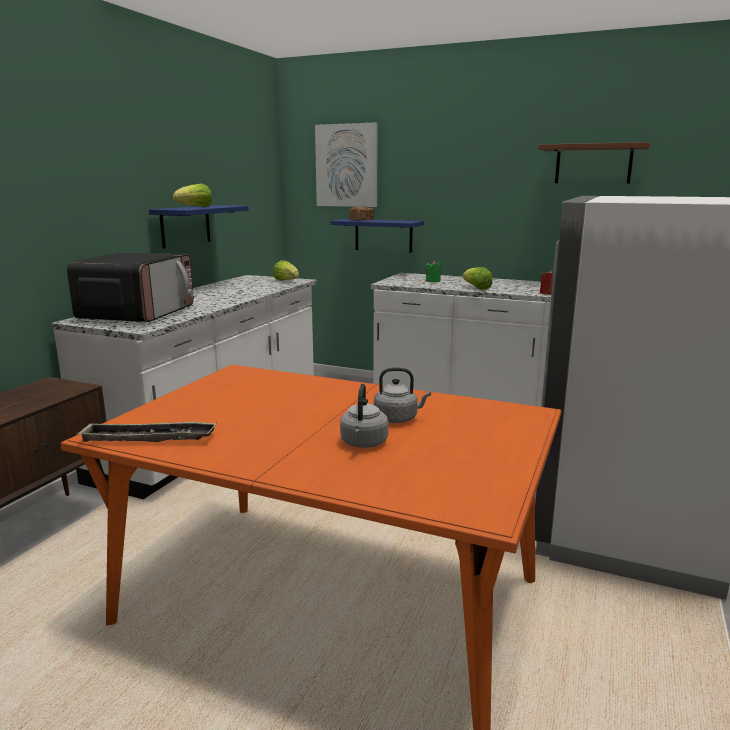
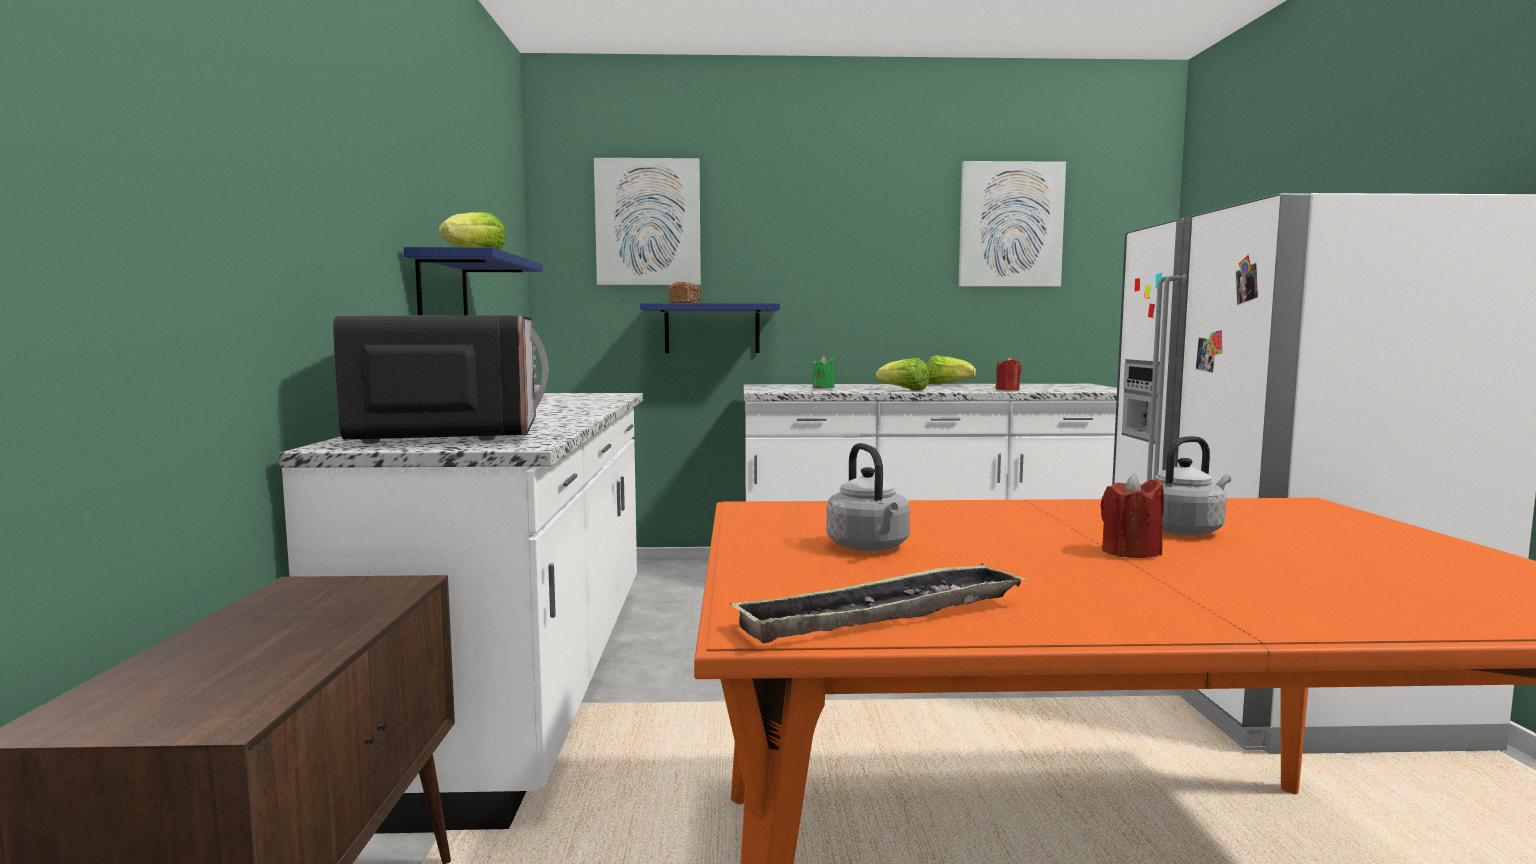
camera: 25 degrees left, 10 degrees down
(286, 281) = (602, 395): lettuce -> lettuce (946, 384)
(331, 427) = (1130, 552): none -> red candle
(363, 443) = (1242, 564): grey kettle -> grey kettle (869, 547)
(593, 164) = (1010, 225): brown shelf -> picture

